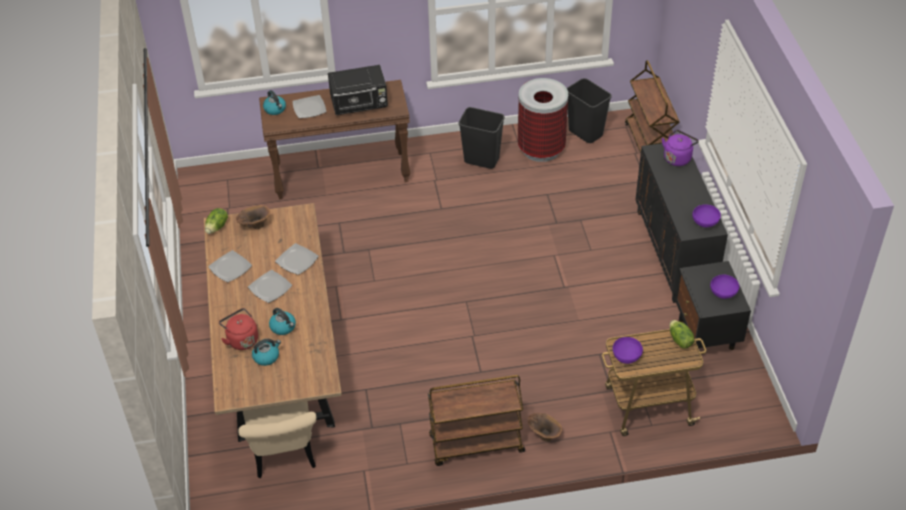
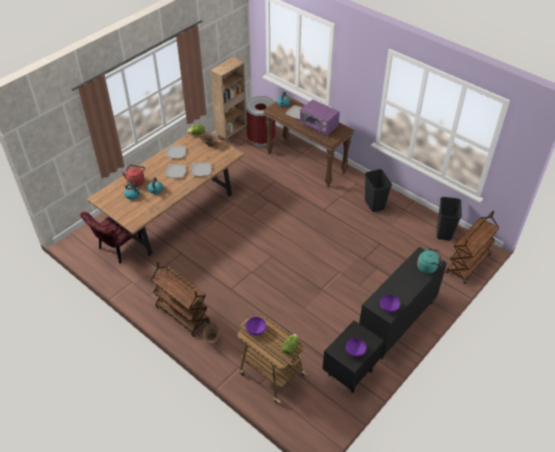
camera: 50 degrees right, 0 degrees up
(198, 214) = (231, 135): none -> brown bookcase
(284, 456) = (118, 249): beige chair -> red chair
(360, 104) = (319, 126): black microwave -> purple microwave
(541, 149) = (410, 222): trash can -> trash can (261, 139)
(678, 157) = (428, 267): purple kettle -> turquoise kettle

